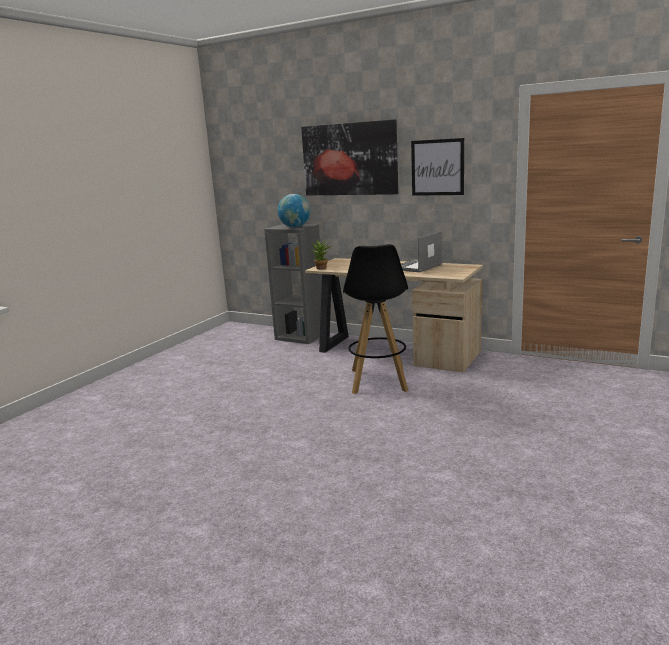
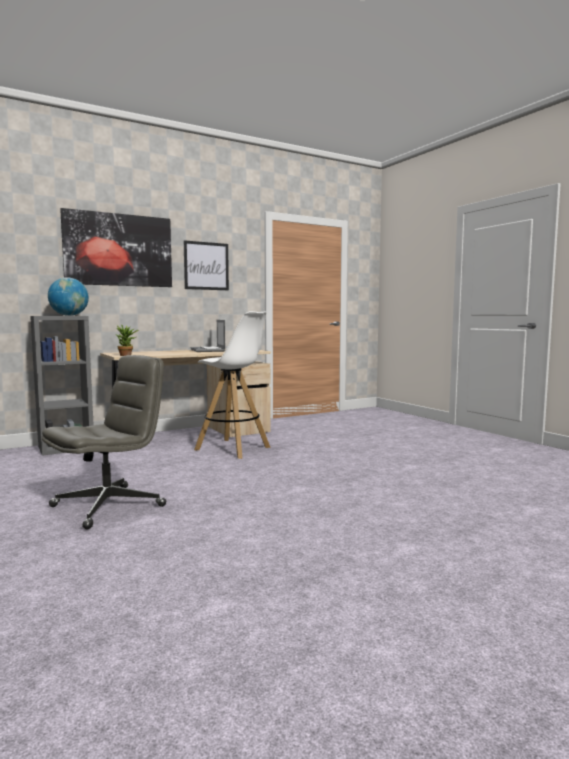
camera: 60 degrees left, 10 degrees down
(198, 398) = (109, 506): none -> grey office chair
(378, 380) = (233, 448): black stool -> white stool

